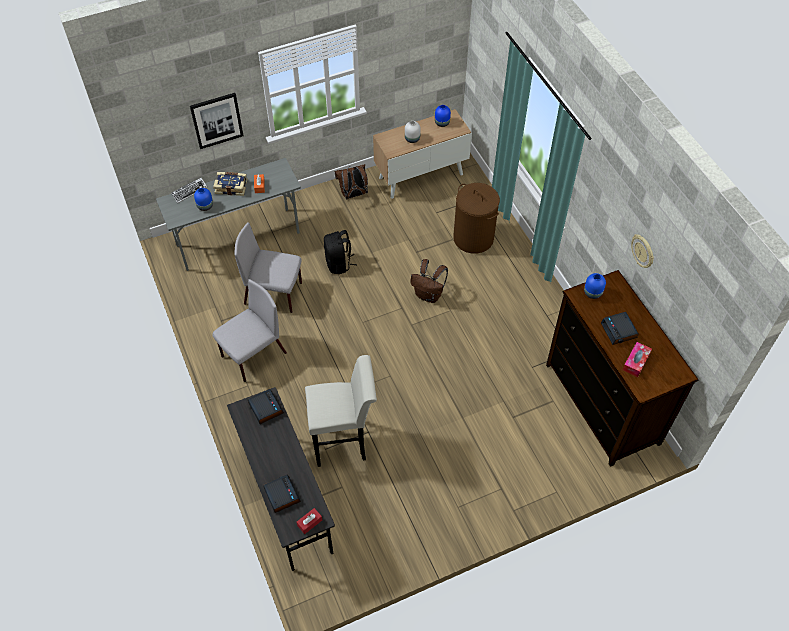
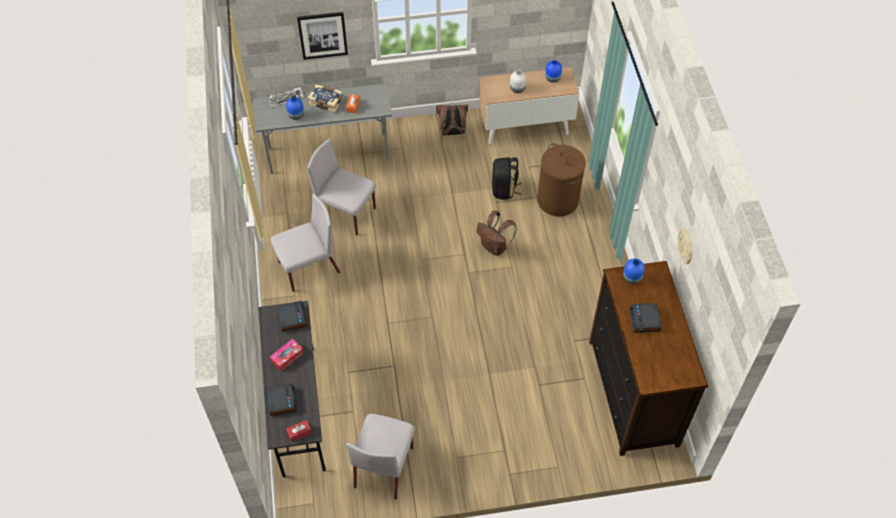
camera: 15 degrees right, 0 degrees up
(339, 264) = (417, 197): black backpack -> black backpack (504, 189)
(344, 441) = (368, 369): white stool -> none
(390, 534) = (384, 466): none -> grey chair
(636, 362) = (651, 354): tissue box -> tissue box (287, 357)

